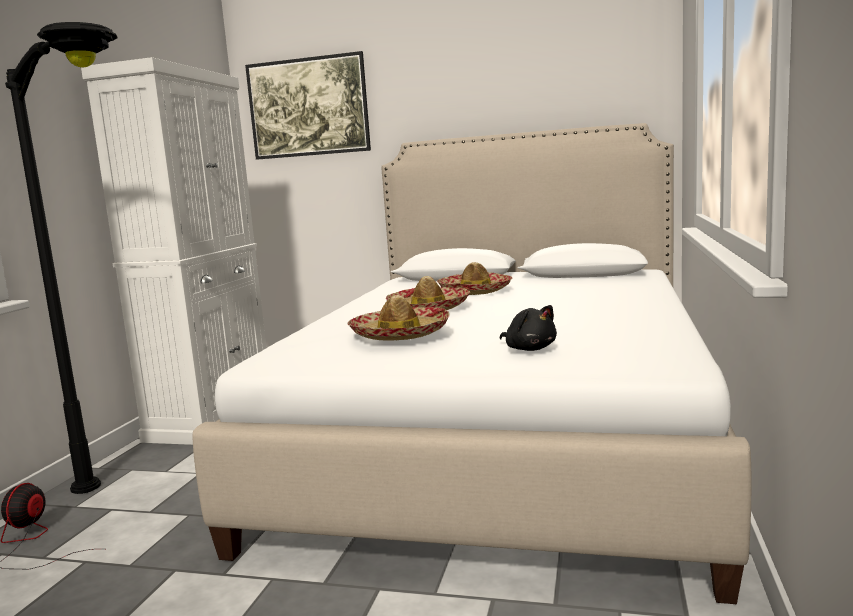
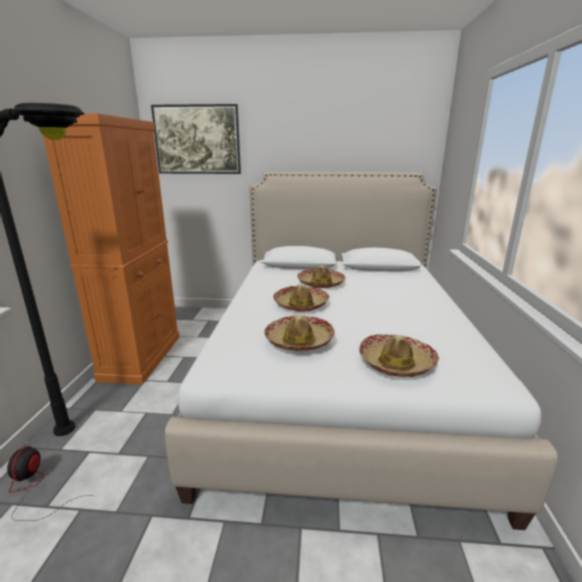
camera: 10 degrees left, 10 degrees up
(212, 417) = (142, 357): white cabinet -> orange cabinet
(529, 349) = (396, 363): black plush toy -> hat

